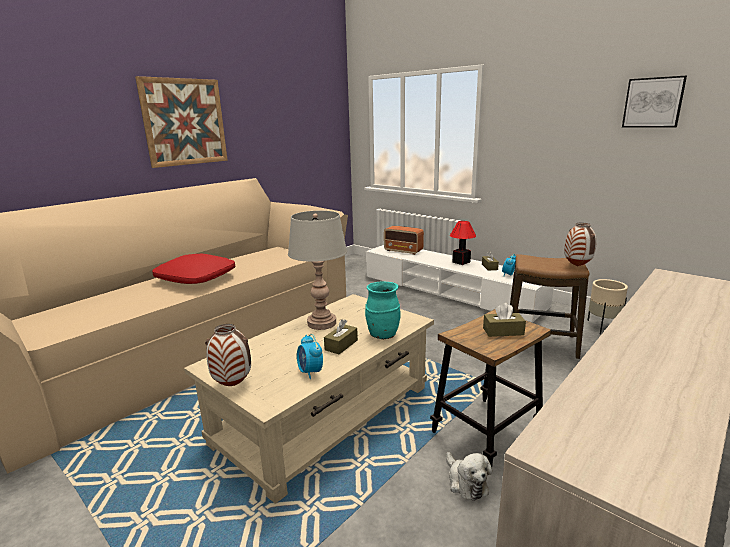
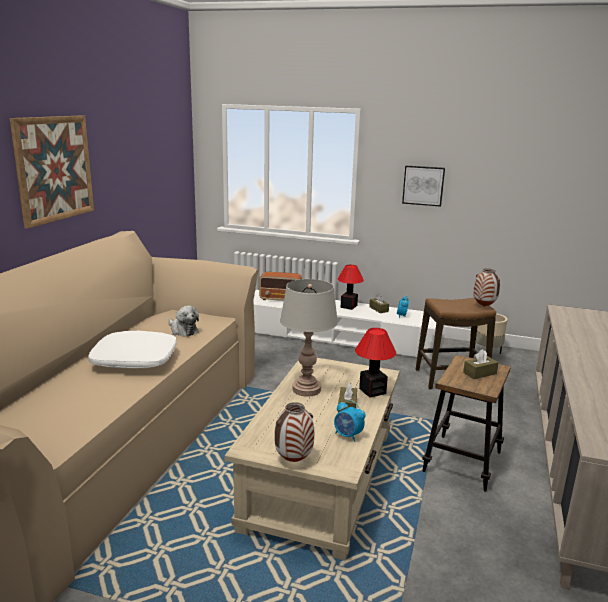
camera: 25 degrees left, 0 degrees up
(195, 278) = (134, 360): red pillow -> white pillow
(382, 335) = (372, 391): turquoise vase -> table lamp
(466, 482) = (475, 503): plush toy -> plush toy (183, 331)
(653, 102) = (517, 160): picture -> picture (423, 185)

